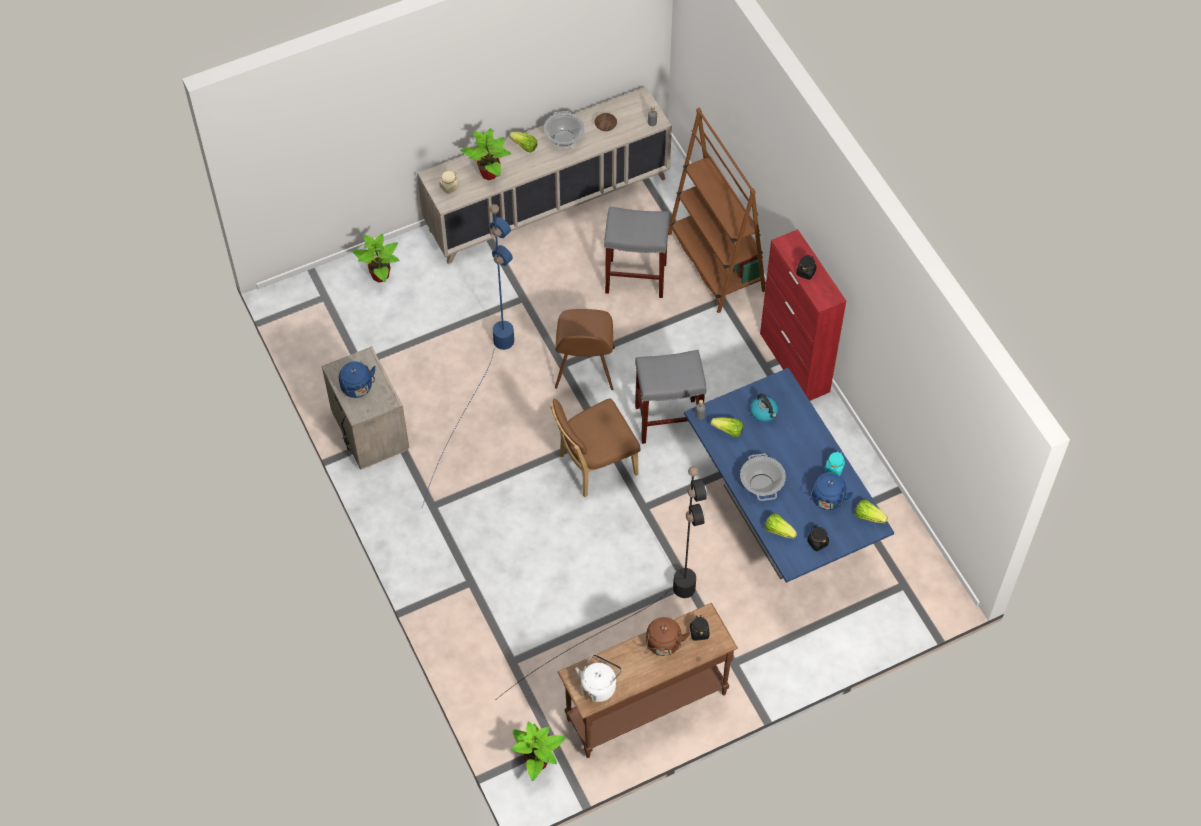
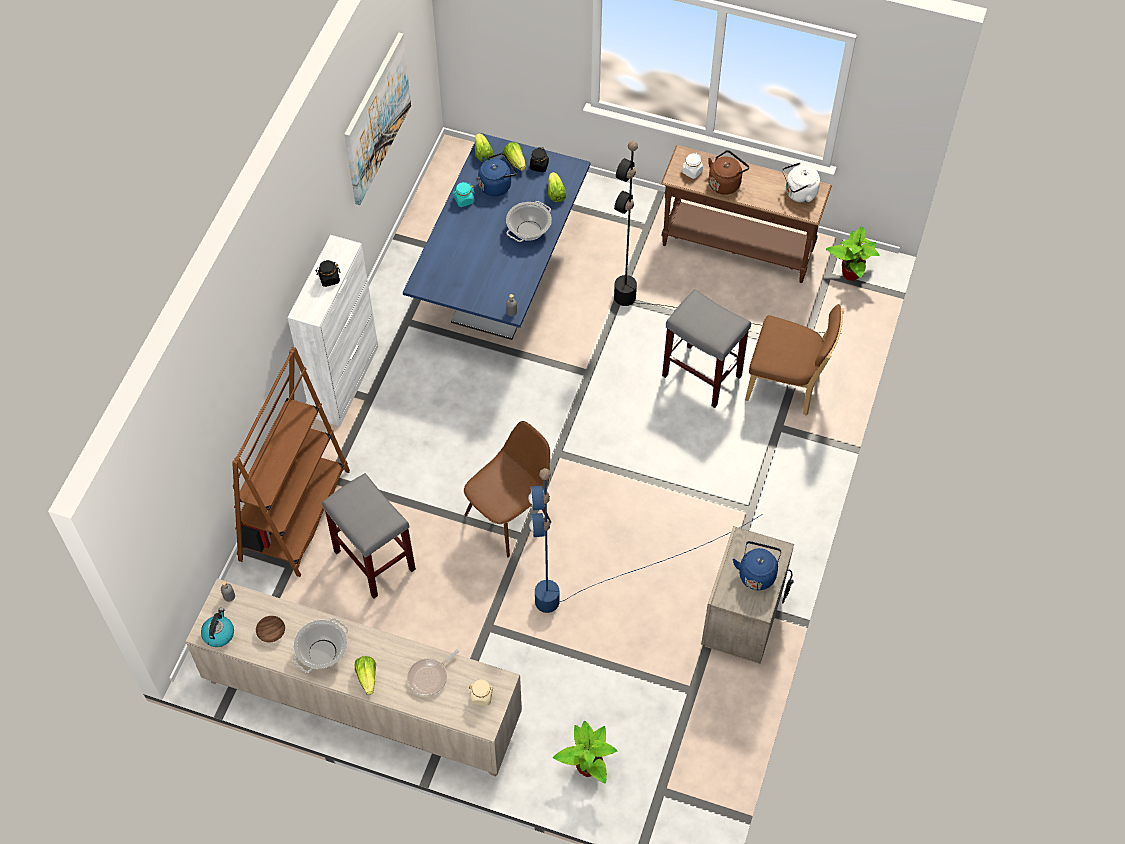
camera: 135 degrees left, 0 degrees up
(489, 173) = (430, 677): potted plant -> frying pan
(594, 466) = (590, 434): brown chair -> brown chair (787, 386)
(669, 420) = (493, 420): grey stool -> grey stool (700, 375)
(699, 632) = (692, 171): black jar -> white jar
(728, 431) = (505, 284): lettuce -> lettuce (515, 161)
(764, 412) = (463, 275): kettle -> kettle (218, 633)
(794, 363) = (345, 381): red cabinet -> white cabinet
(921, 389) = (376, 118): none -> picture

